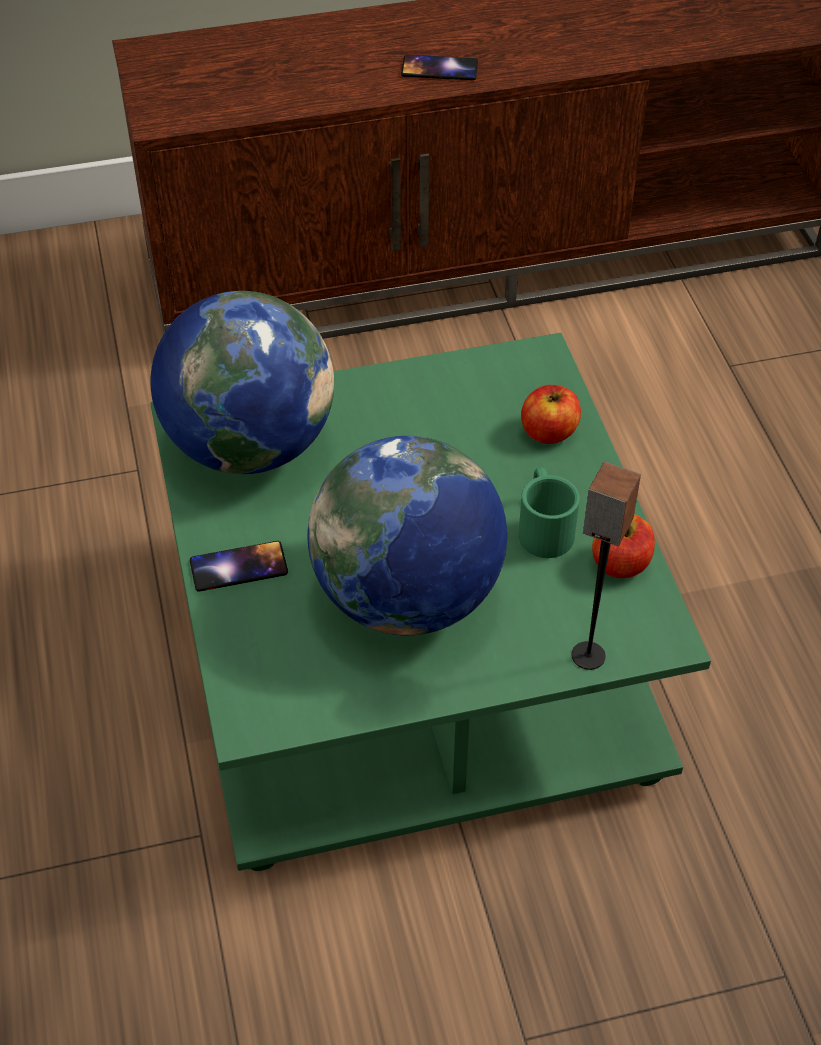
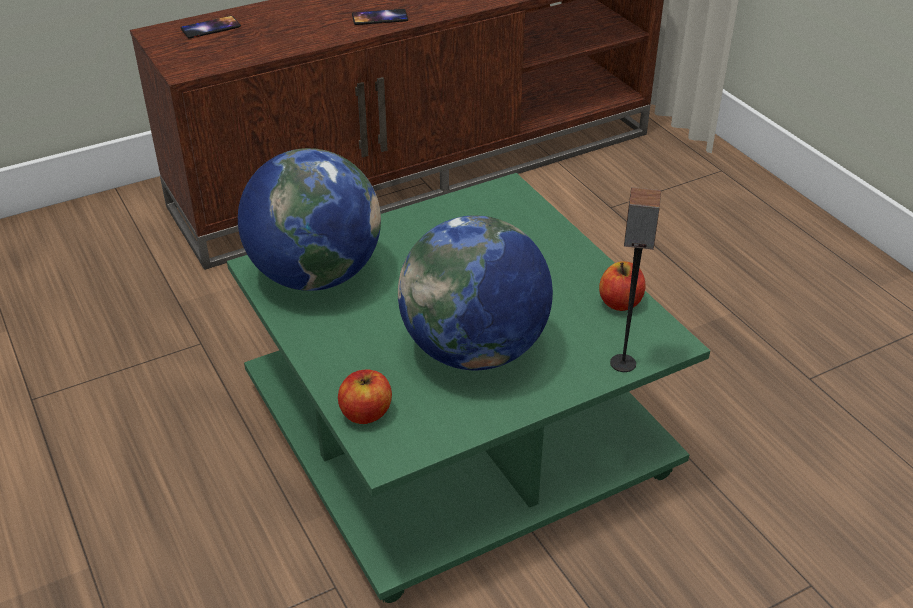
camera: 15 degrees left, 10 degrees down
(238, 567) = (337, 354): phone -> phone (210, 28)
(543, 526) = (555, 289): green mug -> none
(548, 432) = (533, 232): apple -> apple (365, 413)

